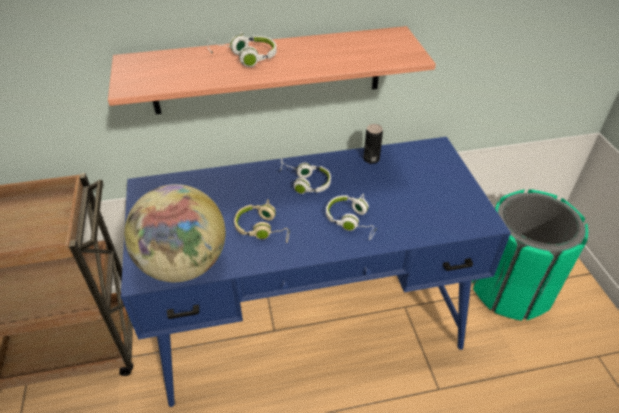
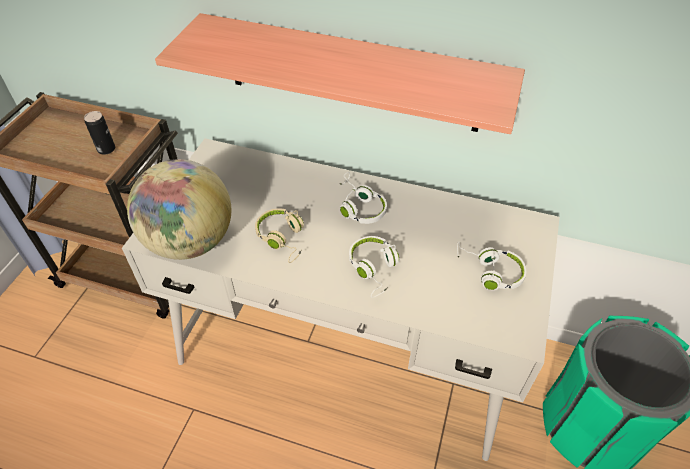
camera: 30 degrees right, 5 degrees up
(245, 57) = (312, 53): white headphones -> white headphones (489, 271)
(309, 322) = (346, 350): blue desk -> white desk
(371, 159) = (449, 209): can -> can (106, 149)

